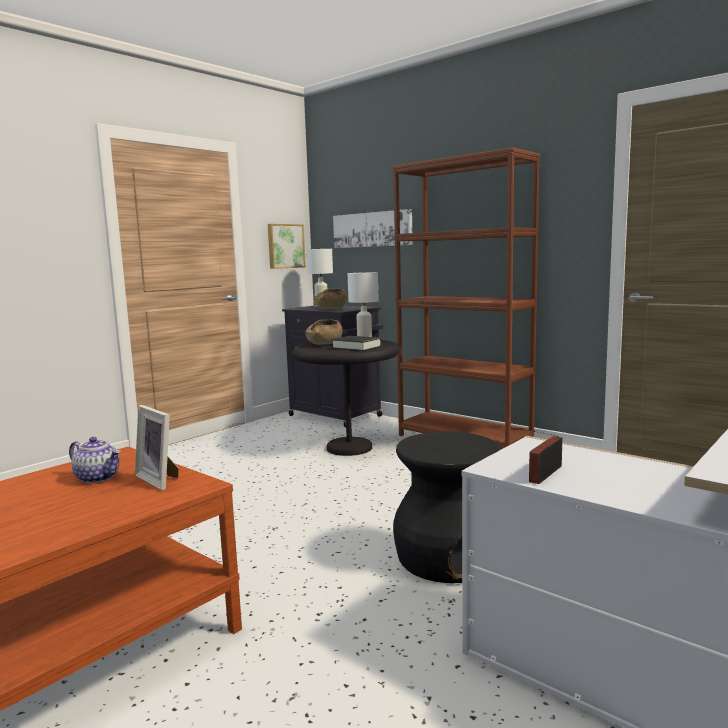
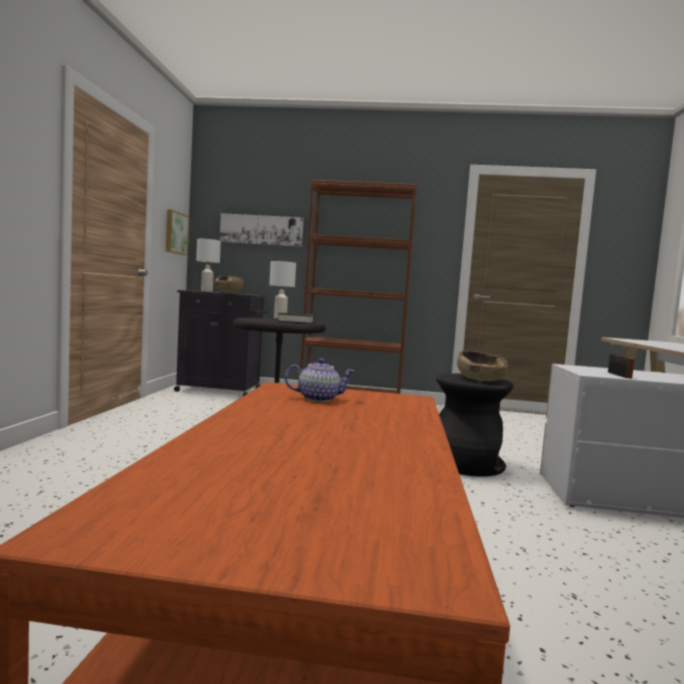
camera: 35 degrees left, 5 degrees down
(160, 479) = (374, 397): picture frame -> none
(325, 343) = (257, 318): brown bowl -> brown bowl (480, 379)

